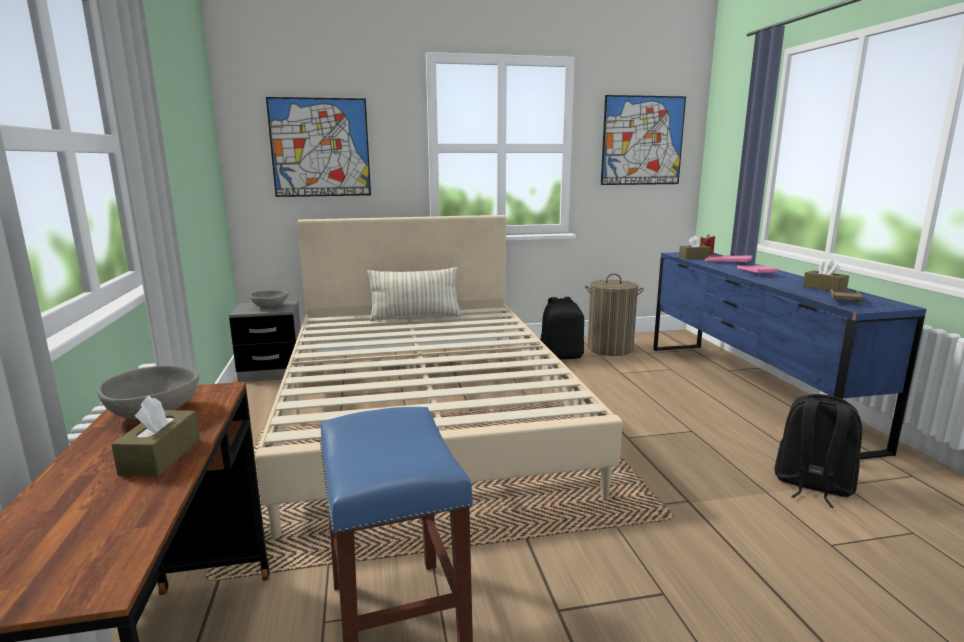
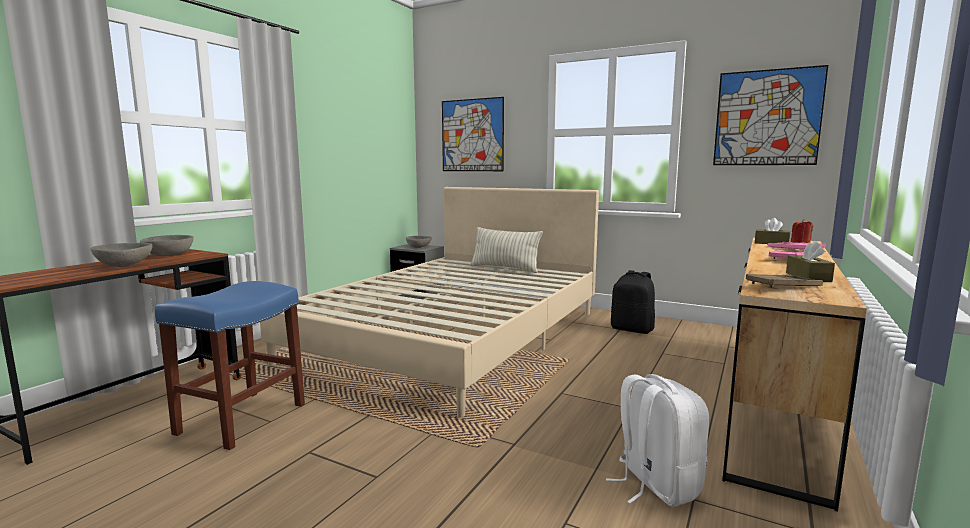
camera: 40 degrees right, 5 degrees down
(161, 456) = (124, 265): brown tissue box -> grey bowl
(610, 348) = (694, 334): laundry basket -> none
(747, 391) = (774, 401): blue dresser -> brown dresser
(812, 485) = (655, 484): black backpack -> white backpack

